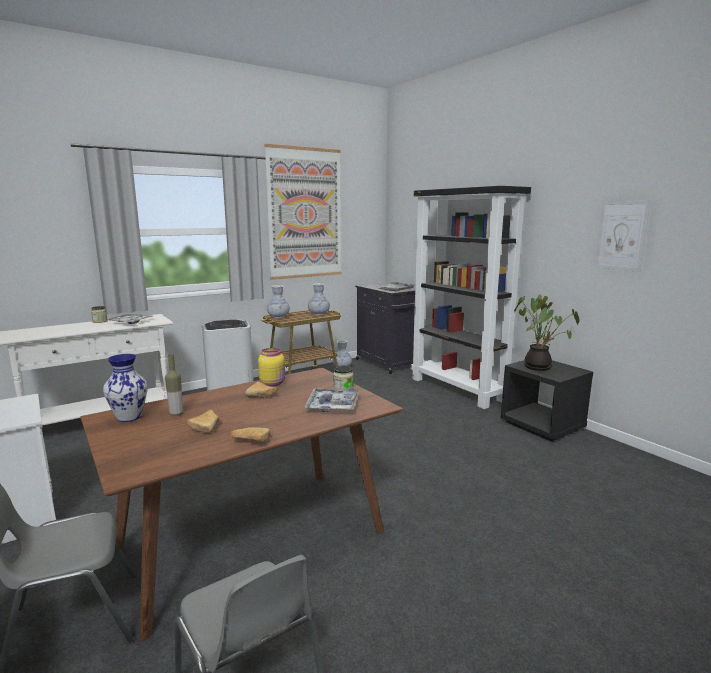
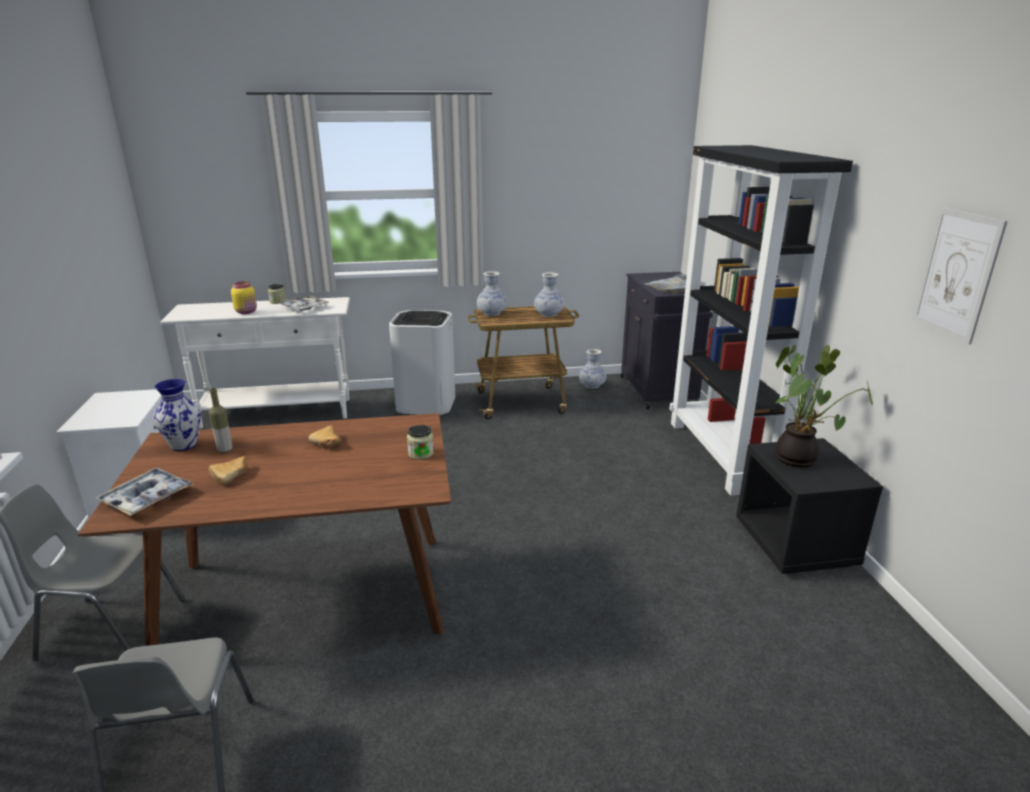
camera: 25 degrees right, 10 degrees up
(250, 441) = (247, 506): bread -> none
(273, 383) = (358, 428): yellow jar -> yellow jar (247, 312)
(305, 214) = (554, 168): picture -> none
(332, 405) = (380, 476): tray -> tray (147, 498)

